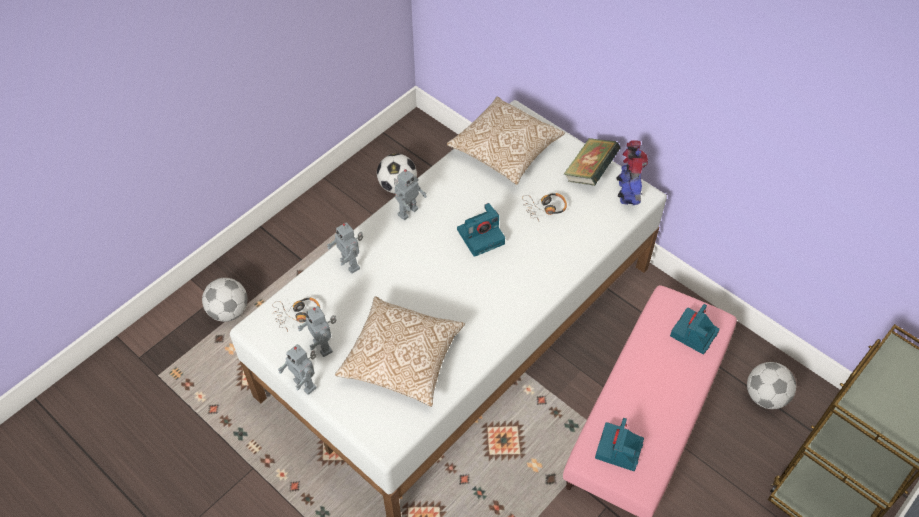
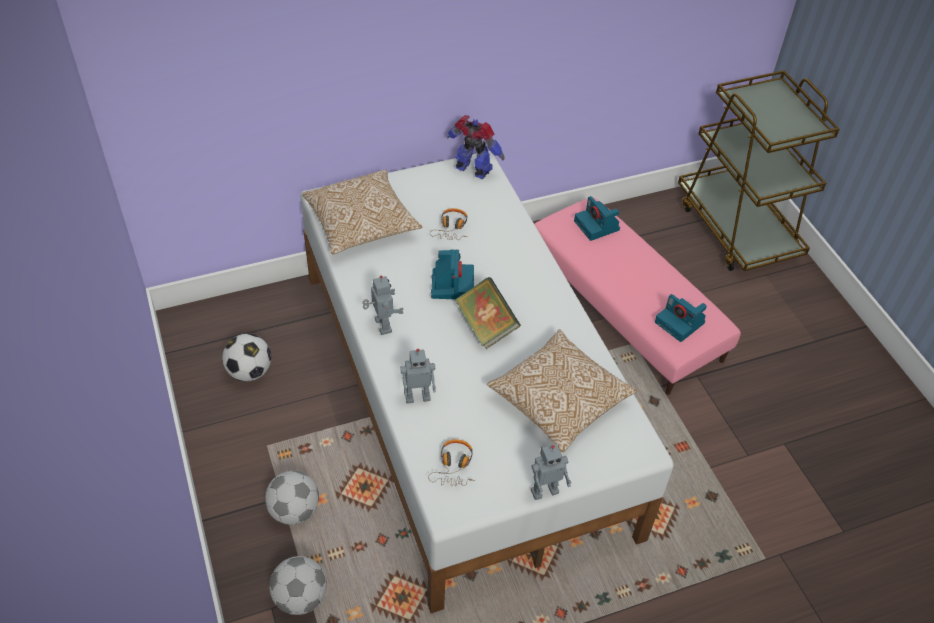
camera: 65 degrees left, 5 degrees down
(324, 346) = (506, 458): toy robot -> none
(590, 173) = (432, 182): book -> book (486, 326)
(765, 396) = (648, 232): football -> football (295, 511)

